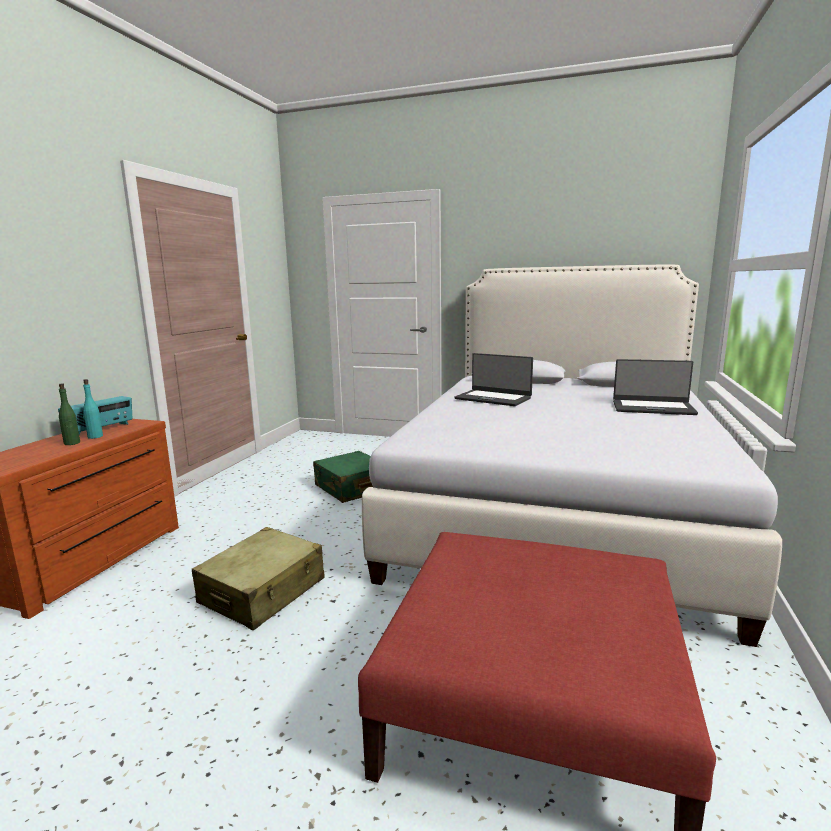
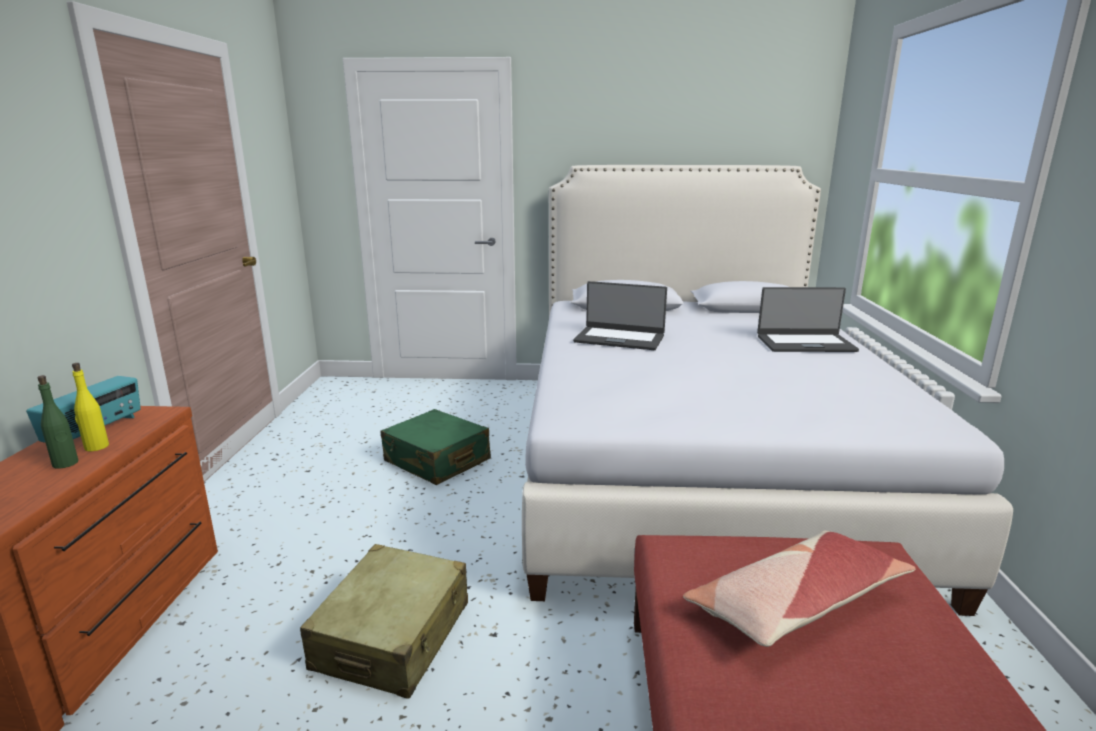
camera: 15 degrees left, 5 degrees up
(95, 436) = (96, 447): turquoise bottle -> yellow bottle
(531, 585) = (796, 603): none -> pillow

